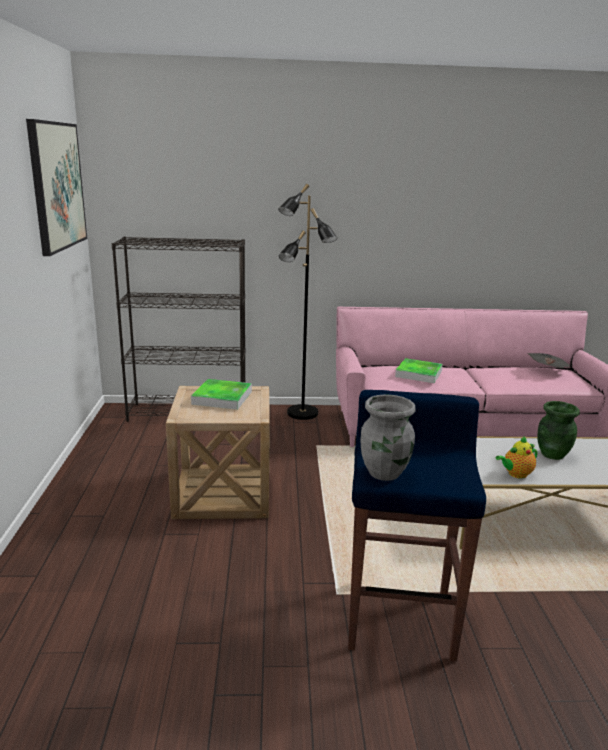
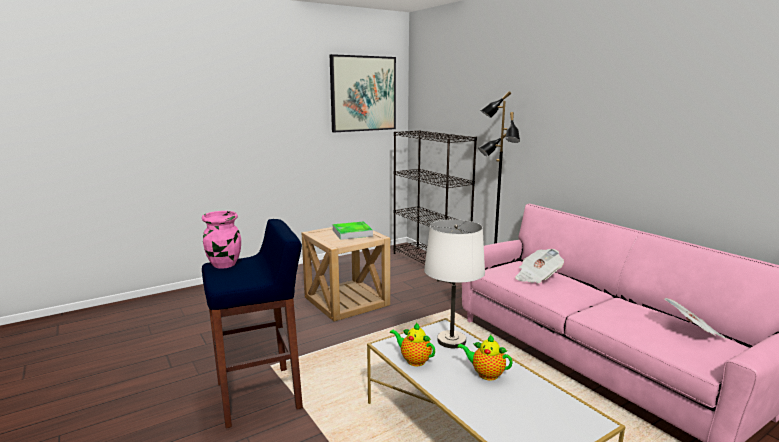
camera: 60 degrees right, 5 degrees down
(385, 473) = (224, 265): grey vase -> pink vase
(418, 373) = (537, 277): tray -> newspaper
(488, 448) = (451, 340): none -> white table lamp
(552, 454) = (485, 374): green vase -> teapot

